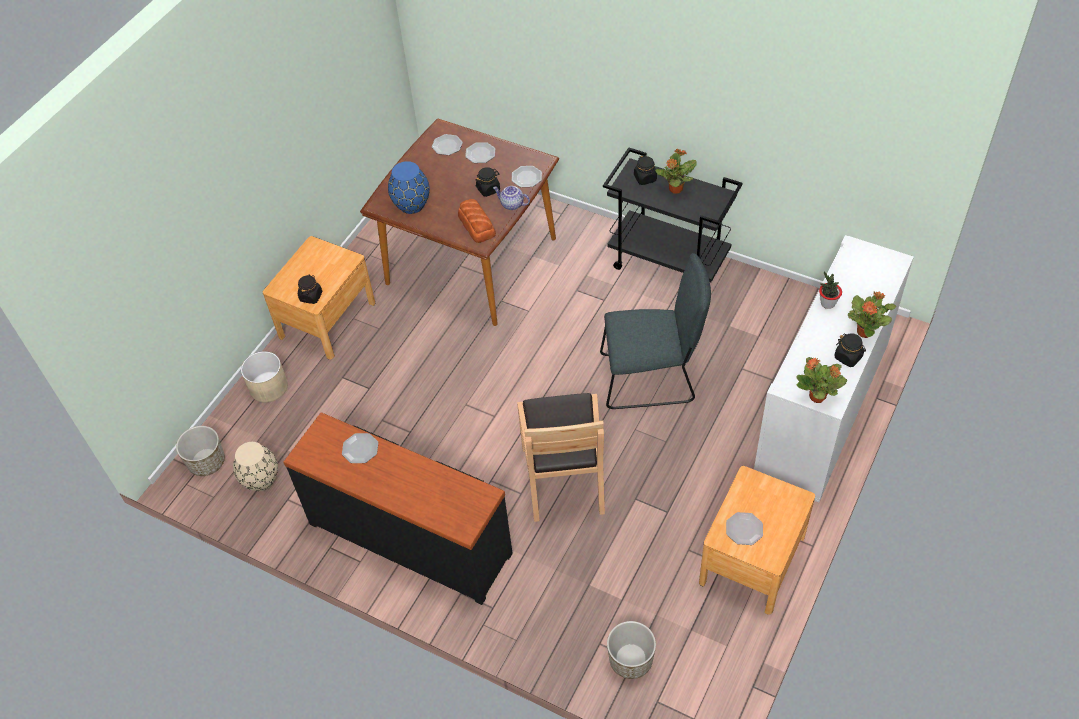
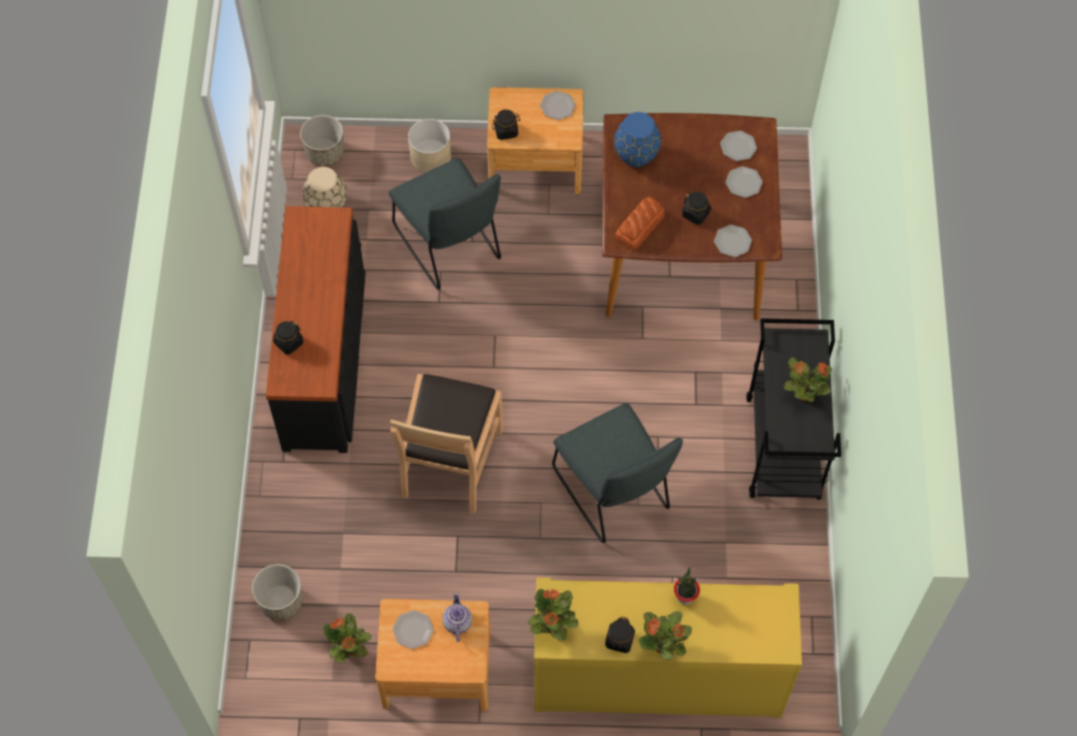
camera: 60 degrees right, 10 degrees up
(360, 449) = (326, 259): plate -> plate (557, 106)
(363, 405) = (450, 246): none -> grey chair
(511, 205) = (685, 245): teapot -> teapot (456, 622)
(564, 478) = (450, 462): brown chair -> brown chair turned 45 degrees counterclockwise
(645, 178) = (804, 357): black jar -> black jar (288, 343)
(704, 621) = (349, 650): none -> potted plant
(822, 409) = (657, 676): white cabinet -> yellow cabinet

